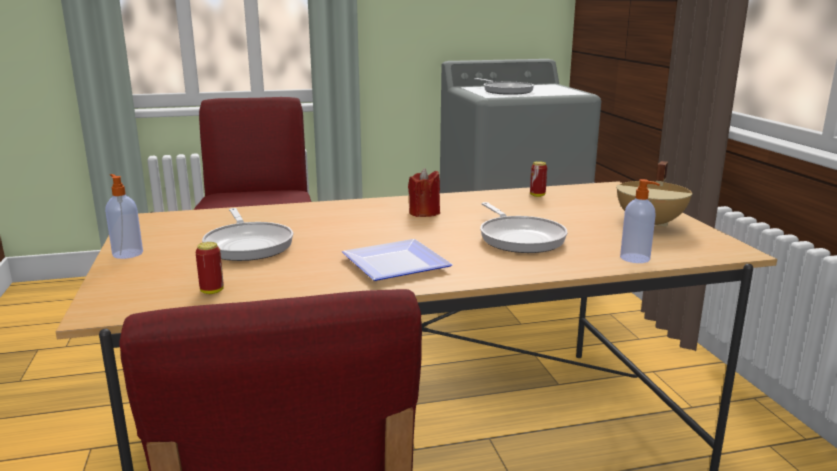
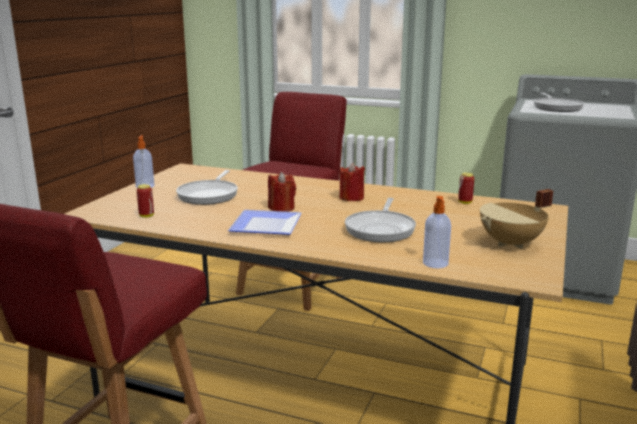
camera: 35 degrees right, 0 degrees up
(371, 240) = (281, 208): none -> red candle

